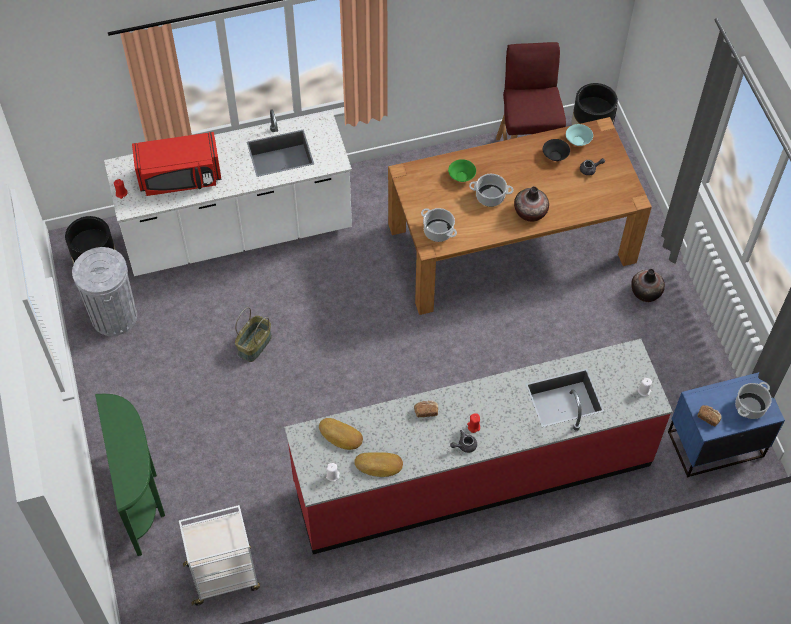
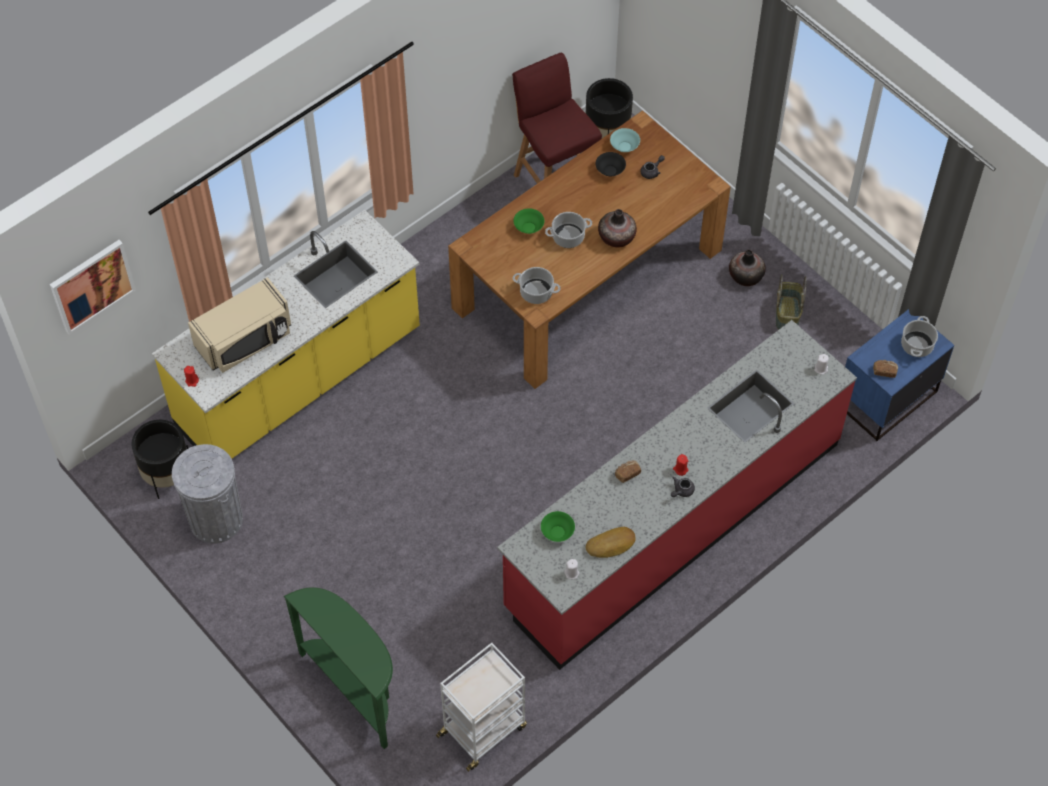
camera: 25 degrees left, 0 degrees up
(54, 80) = (92, 285): none -> picture
(180, 178) = (245, 340): red microwave -> beige microwave
(238, 234) = (300, 380): white counter -> yellow counter
(255, 345) = (383, 488): basket -> basket (788, 314)
(340, 436) = (557, 532): bread -> green bowl

